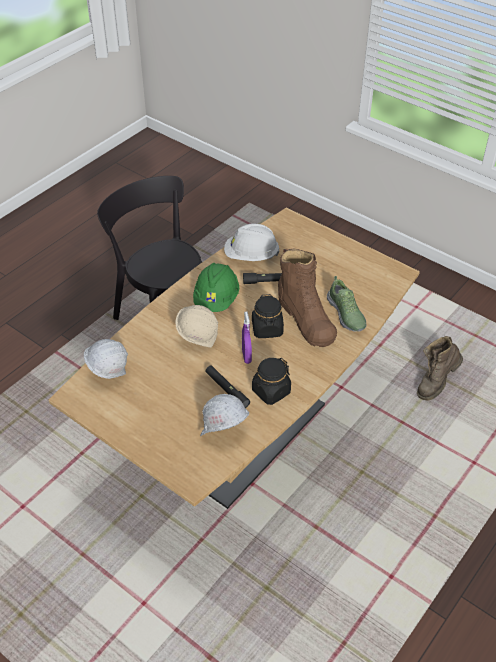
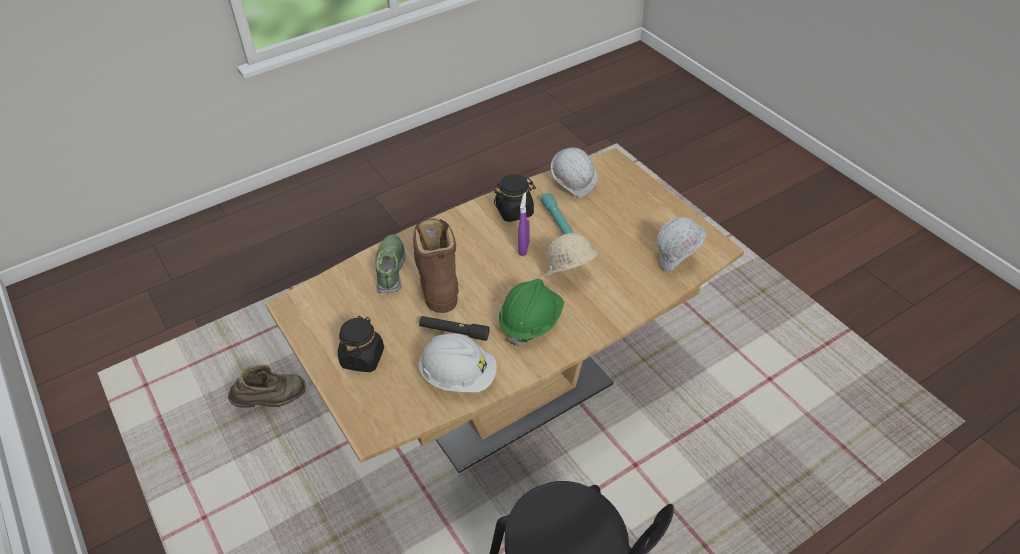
camera: 160 degrees left, 0 degrees up
(226, 390) = (558, 221): black flashlight -> turquoise flashlight
(267, 329) = (487, 272): black jar -> black jar (362, 357)

